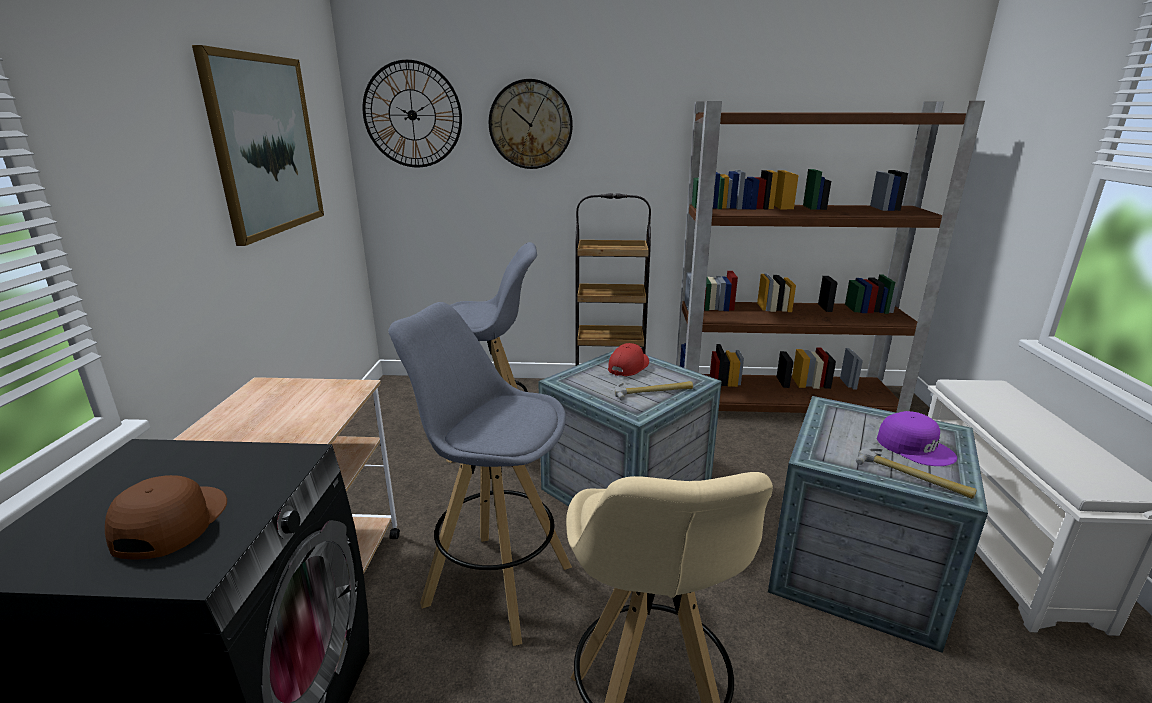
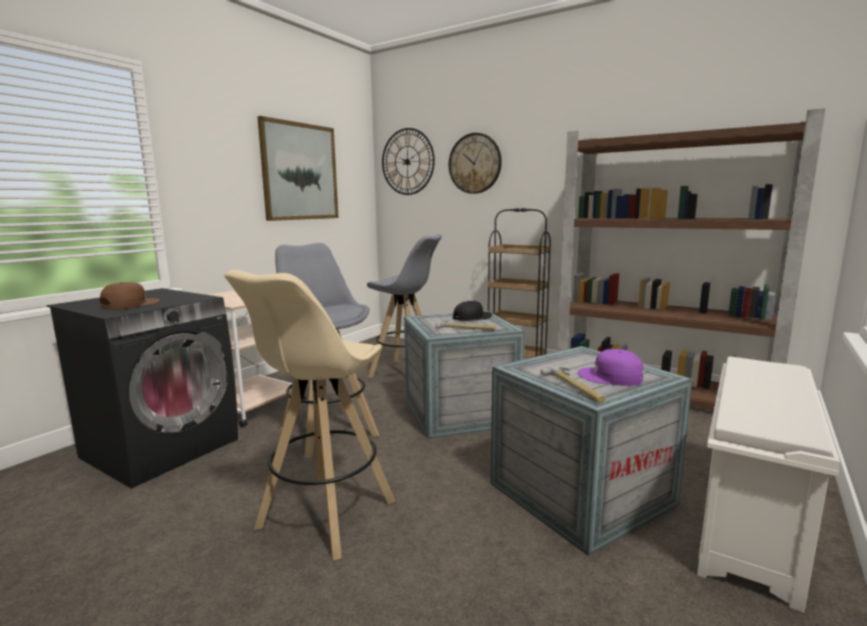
camera: 30 degrees right, 10 degrees down
(629, 366) = (472, 318): red cap -> black cap
(915, 447) = (610, 377): purple cap -> purple cap turned 120 degrees clockwise

